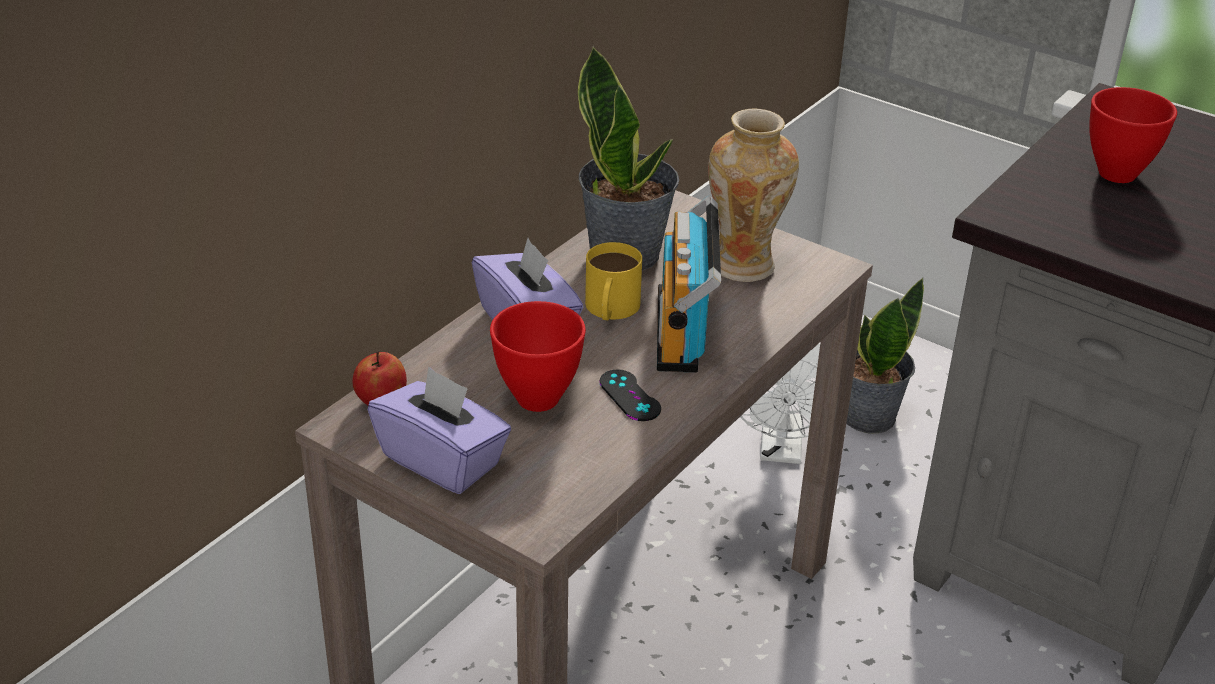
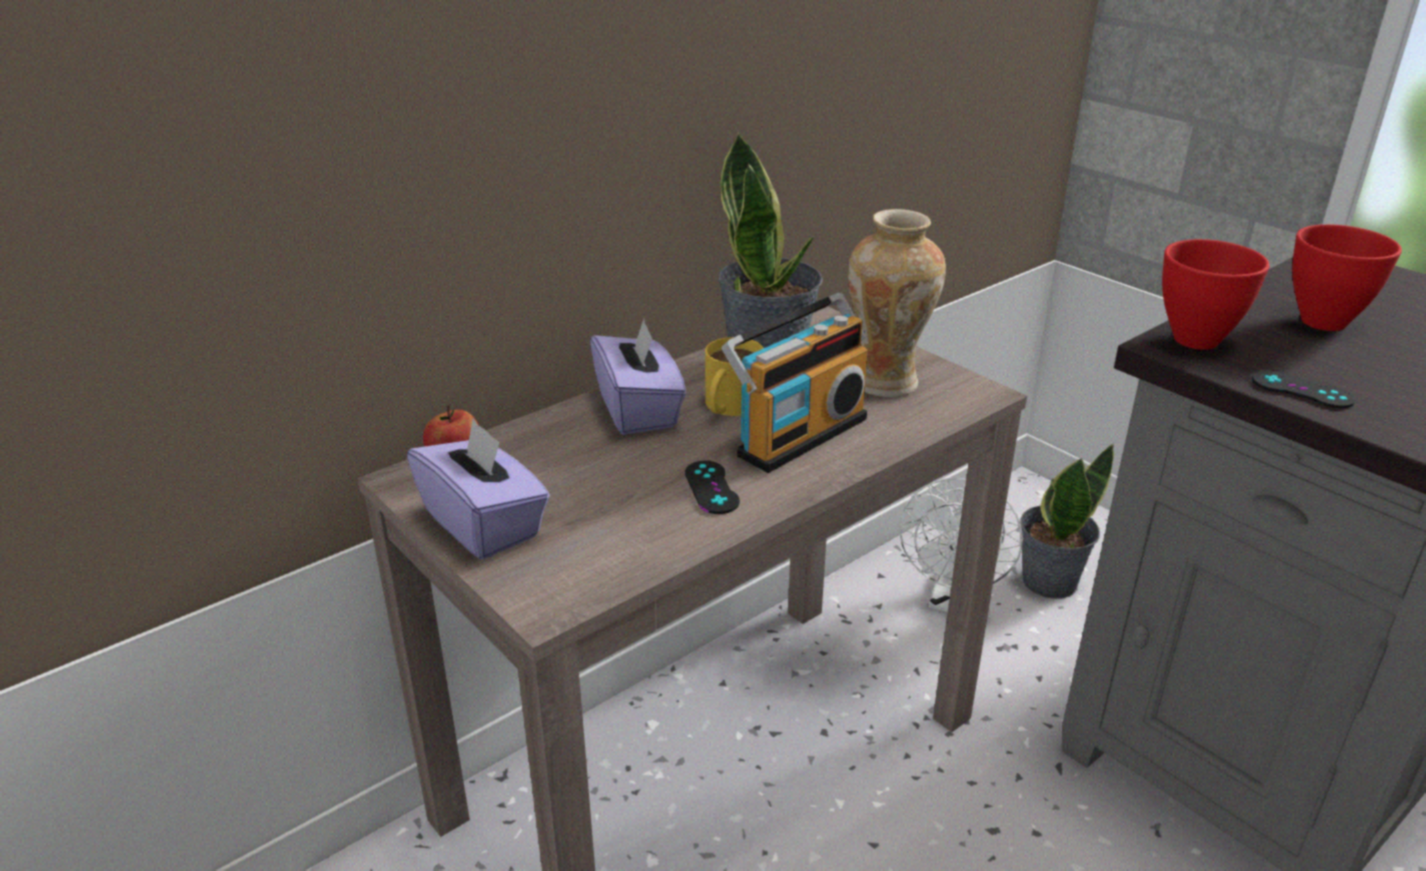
camera: 15 degrees right, 5 degrees down
(537, 397) = (614, 477): red bowl -> red bowl (1195, 339)
(684, 331) = (797, 434): radio -> radio turned 150 degrees counterclockwise
(1111, 248) = (1302, 390): none -> black game controller

